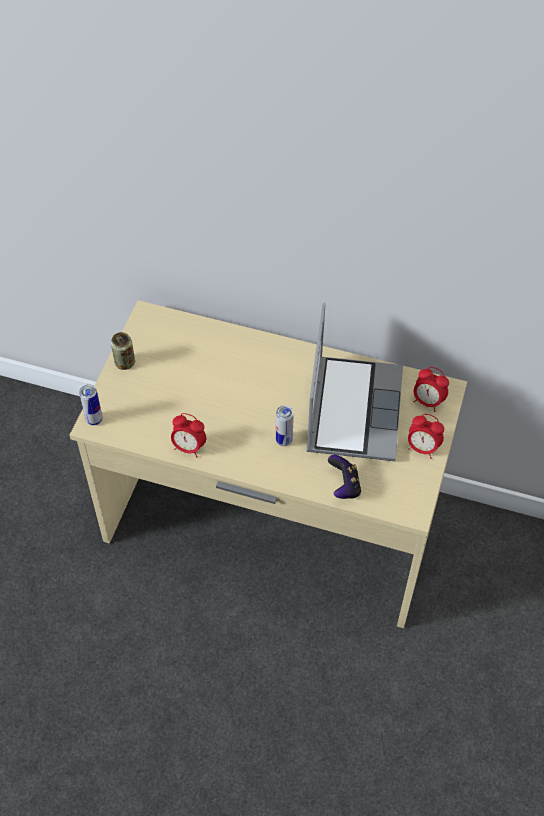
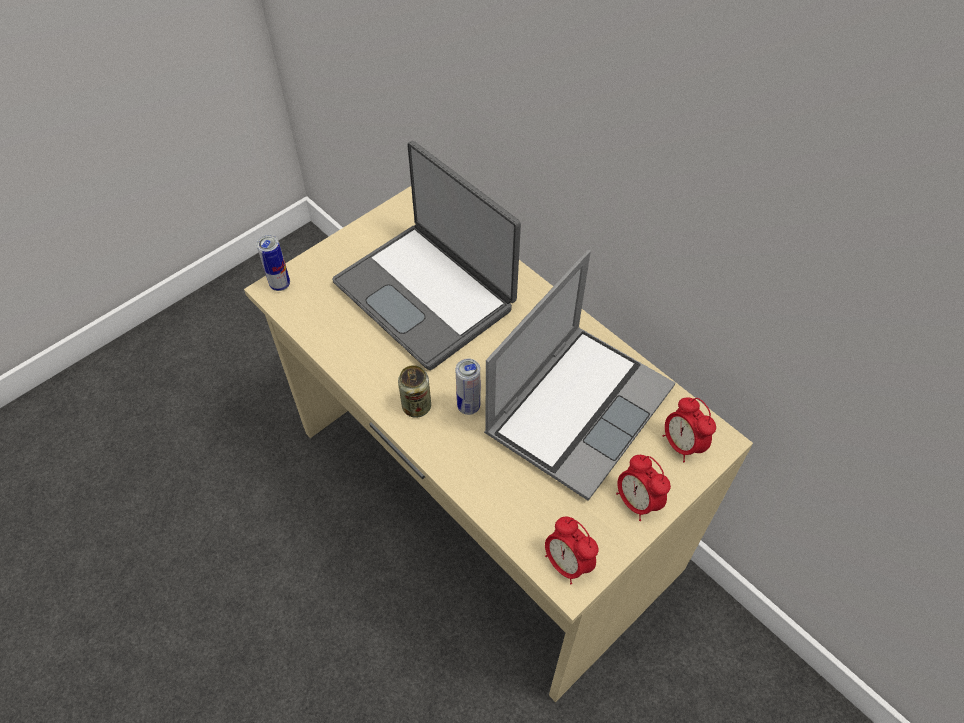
camera: 30 degrees right, 0 degrees up
(125, 363) = (356, 239): can -> can (416, 406)
(189, 447) = (355, 362): alarm clock -> alarm clock (567, 563)
(203, 379) = (427, 294): none -> laptop
(344, 486) = (503, 500): game controller -> none

